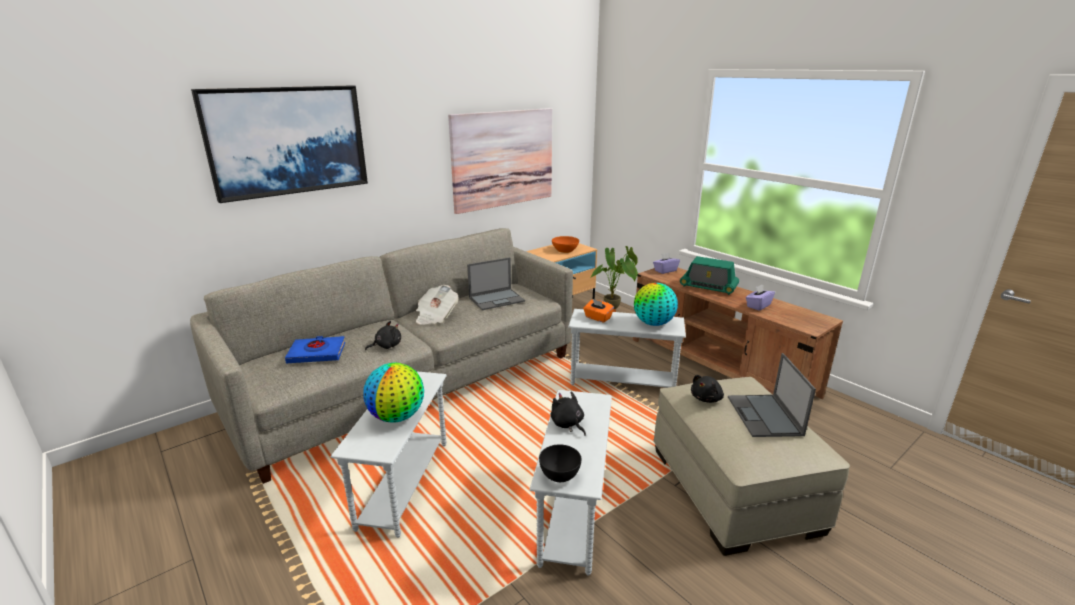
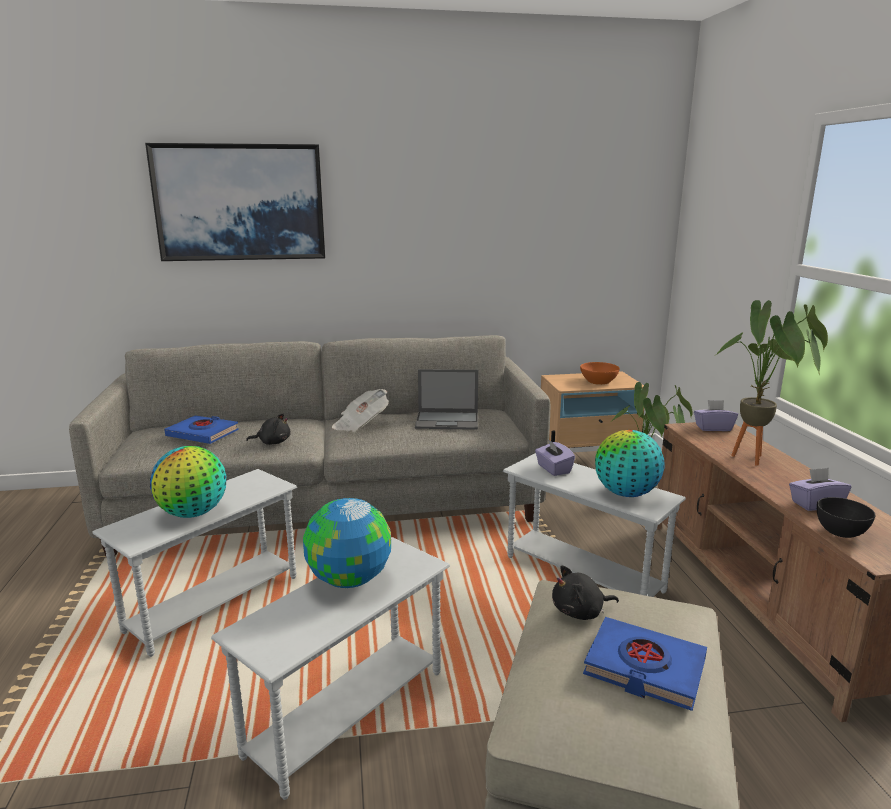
camera: 30 degrees right, 5 degrees down
(503, 159) = (519, 247): picture -> none
(560, 475) = (260, 634): black bowl -> black bowl (840, 532)
(568, 424) = (348, 580): black plush toy -> globe
(597, 318) = (553, 469): orange tissue box -> purple tissue box
(708, 287) = (758, 461): radio -> potted plant
(765, 416) = (644, 668): laptop -> blue book

